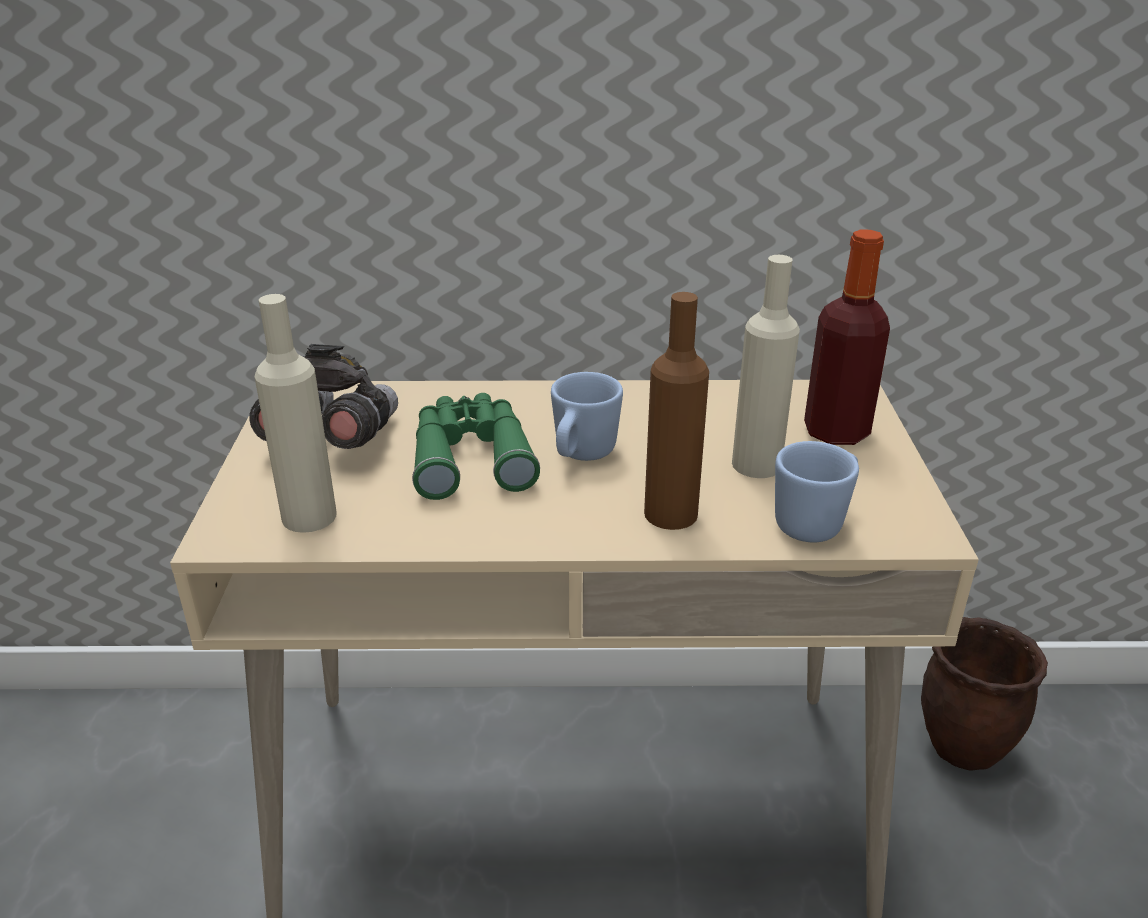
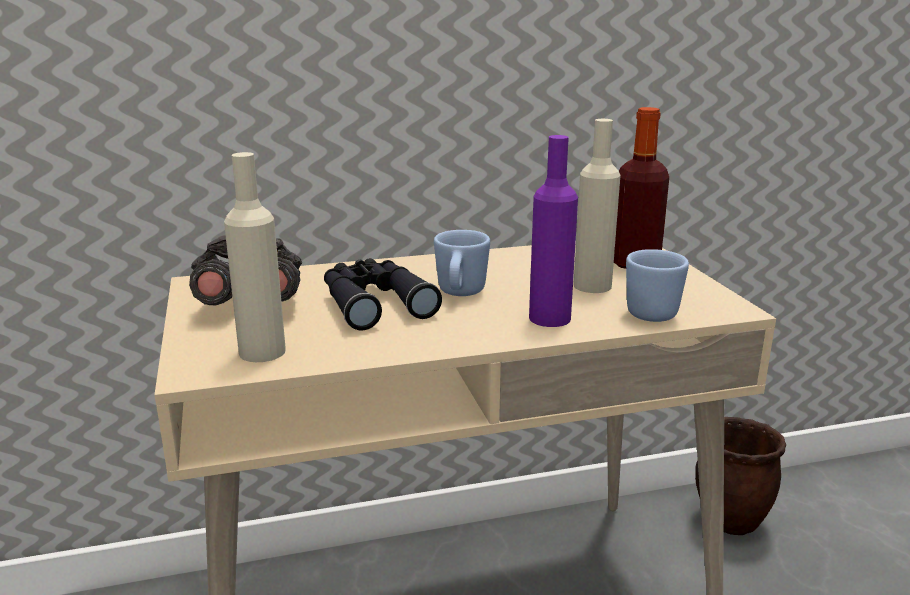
camera: 15 degrees left, 10 degrees down
(471, 457) = (374, 303): green binoculars -> black binoculars
(670, 514) = (549, 318): brown bottle -> purple bottle

